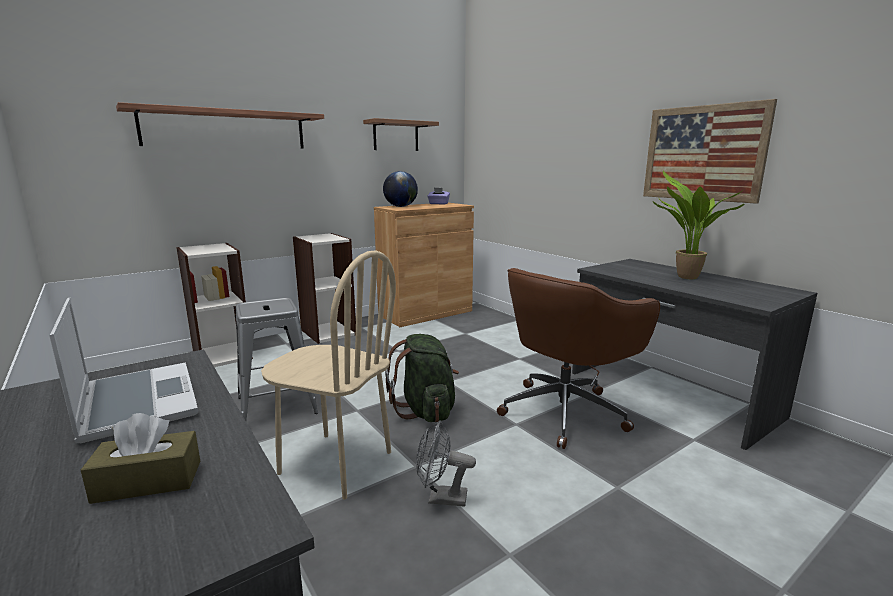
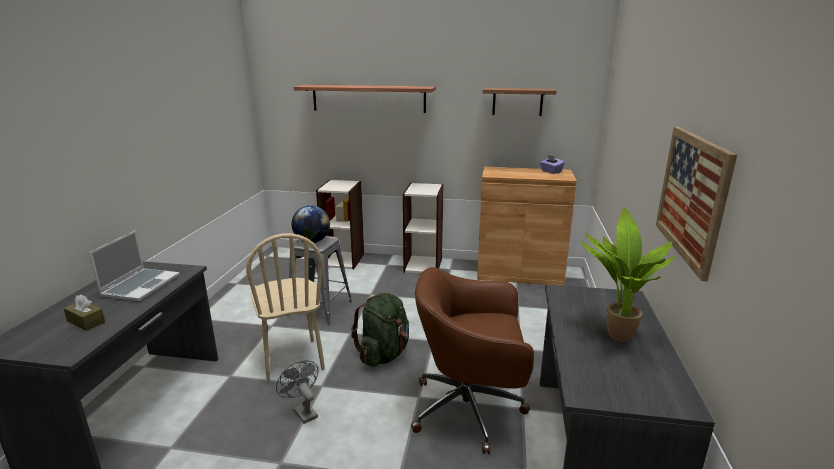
camera: 45 degrees right, 5 degrees up
(400, 206) = (503, 170): globe -> globe (312, 241)

